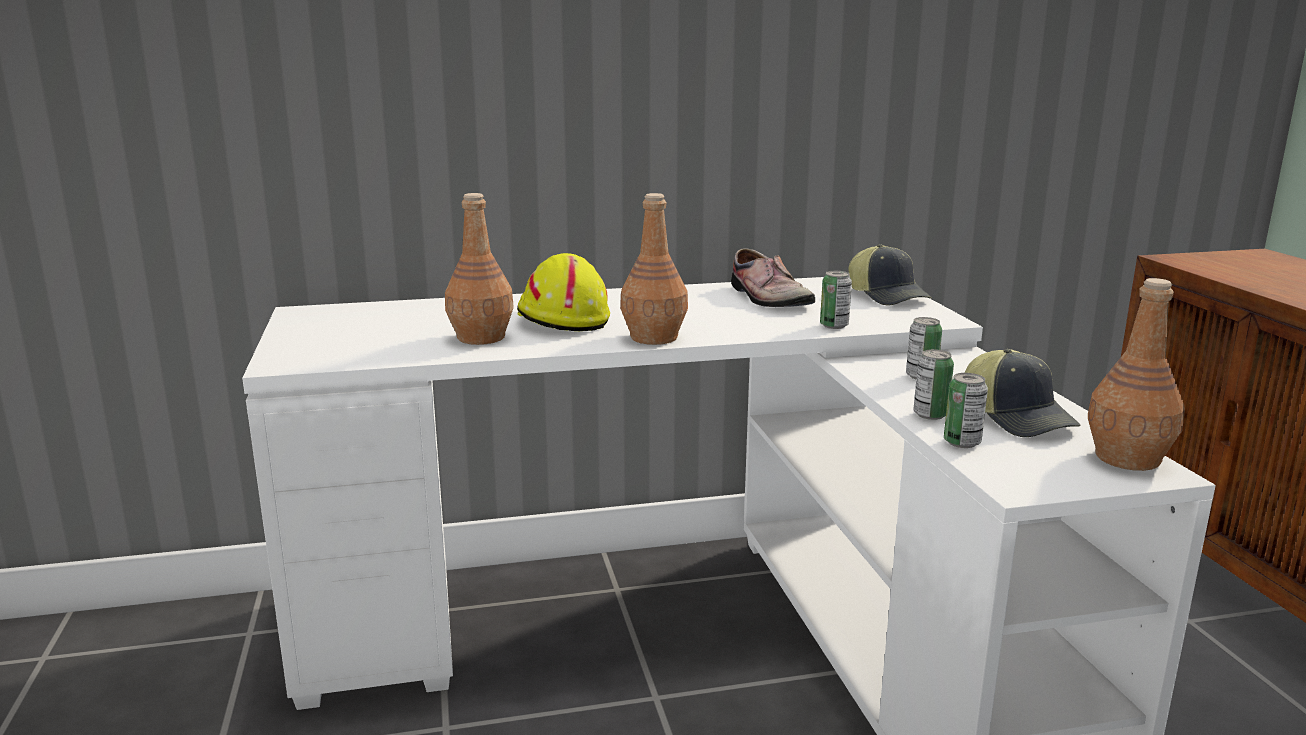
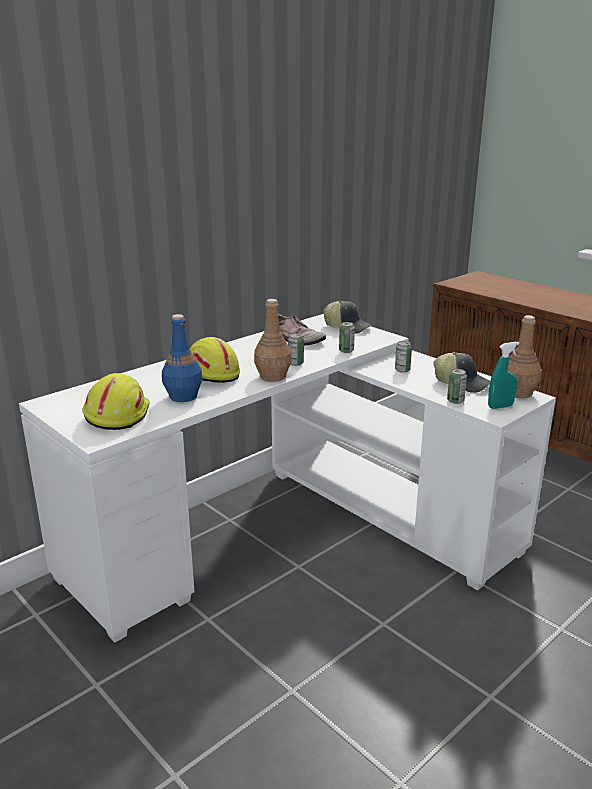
camera: 30 degrees left, 5 degrees up
(358, 341) = (116, 414): none -> yellow hard hat
(480, 337) = (182, 396): brown bottle -> blue bottle
(930, 415) = (428, 390): can -> can (295, 363)
(1050, 472) = (500, 406): none -> turquoise spray bottle

